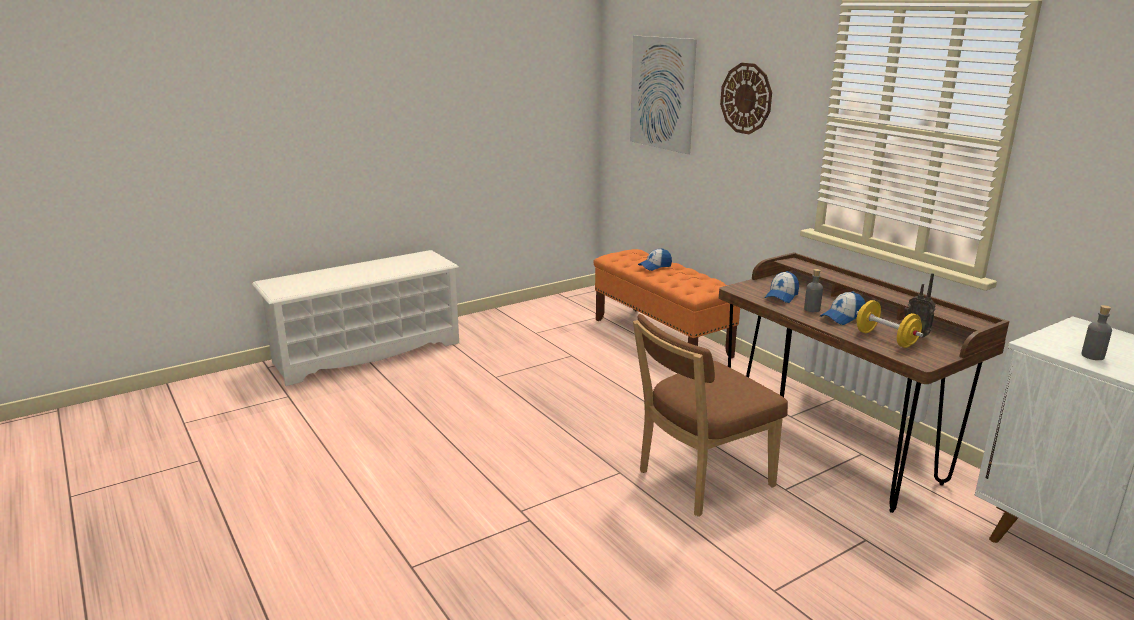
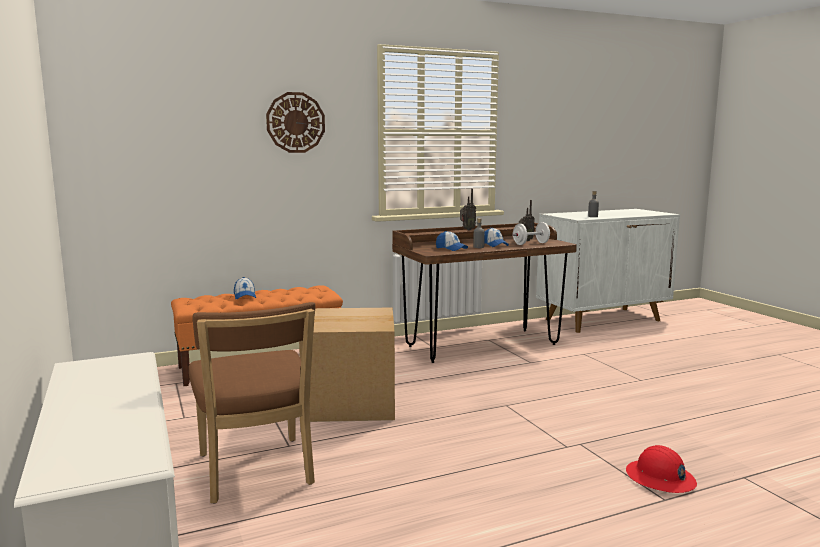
camera: 80 degrees left, 10 degrees down
(455, 569) = (660, 478): none -> red hard hat
(590, 389) = (350, 402): none -> cardboard box
(662, 93) = (177, 127): picture -> none
(700, 480) = (519, 382): brown chair -> brown chair (256, 473)
(866, 286) = (467, 229): none -> radio
(886, 339) = (531, 243): yellow dumbbell -> white dumbbell

